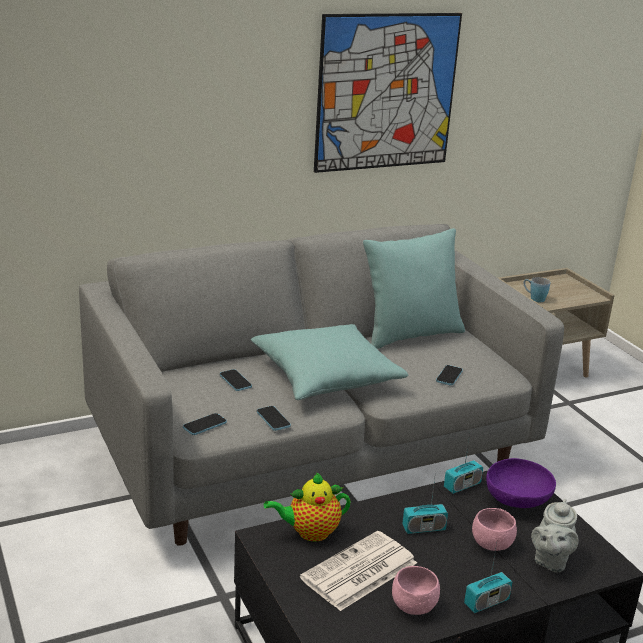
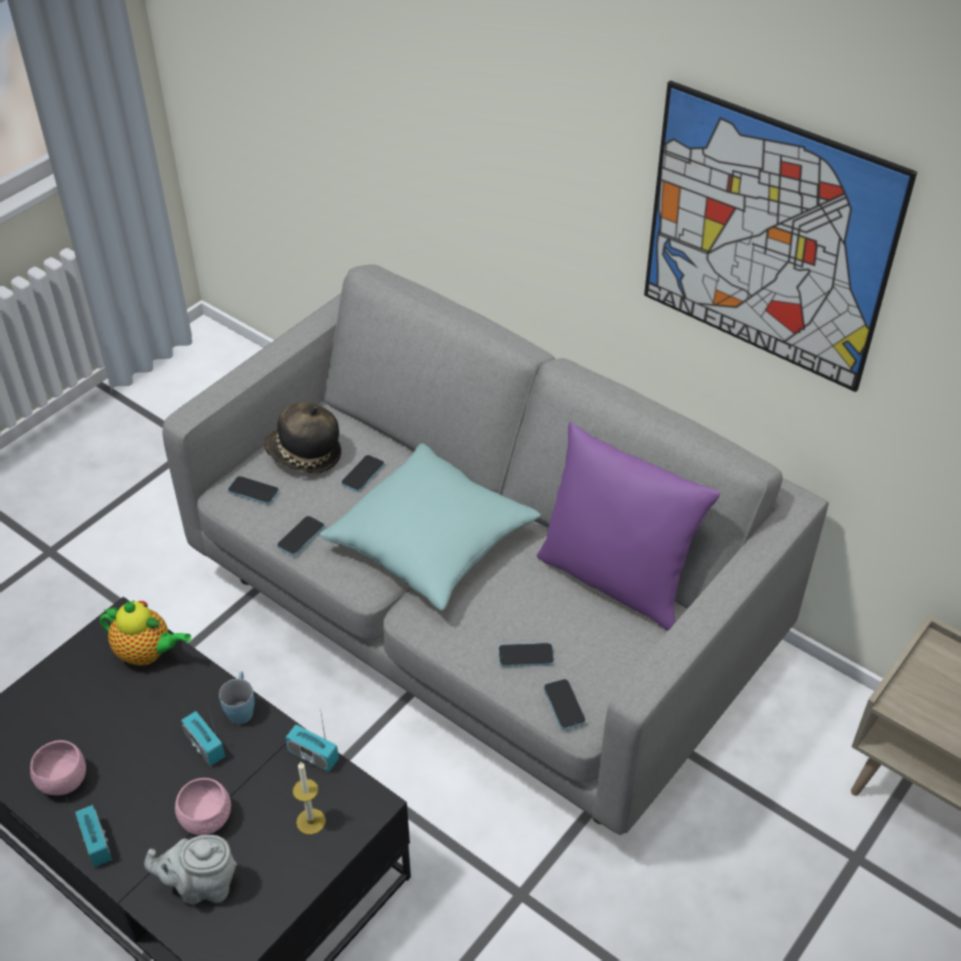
camera: 65 degrees right, 20 degrees up
(190, 396) = (304, 456): none -> hat
(310, 532) = (147, 653): teapot -> teapot turned 150 degrees clockwise
(359, 572) = (99, 716): newspaper -> none
(410, 335) = (616, 579): turquoise pillow -> purple pillow
(486, 602) = (96, 843): radio -> radio turned 150 degrees counterclockwise
(495, 377) = (564, 705): none -> phone
(517, 501) = (311, 821): purple bowl -> candle
(534, 298) = (911, 685): blue mug -> blue mug (241, 708)

